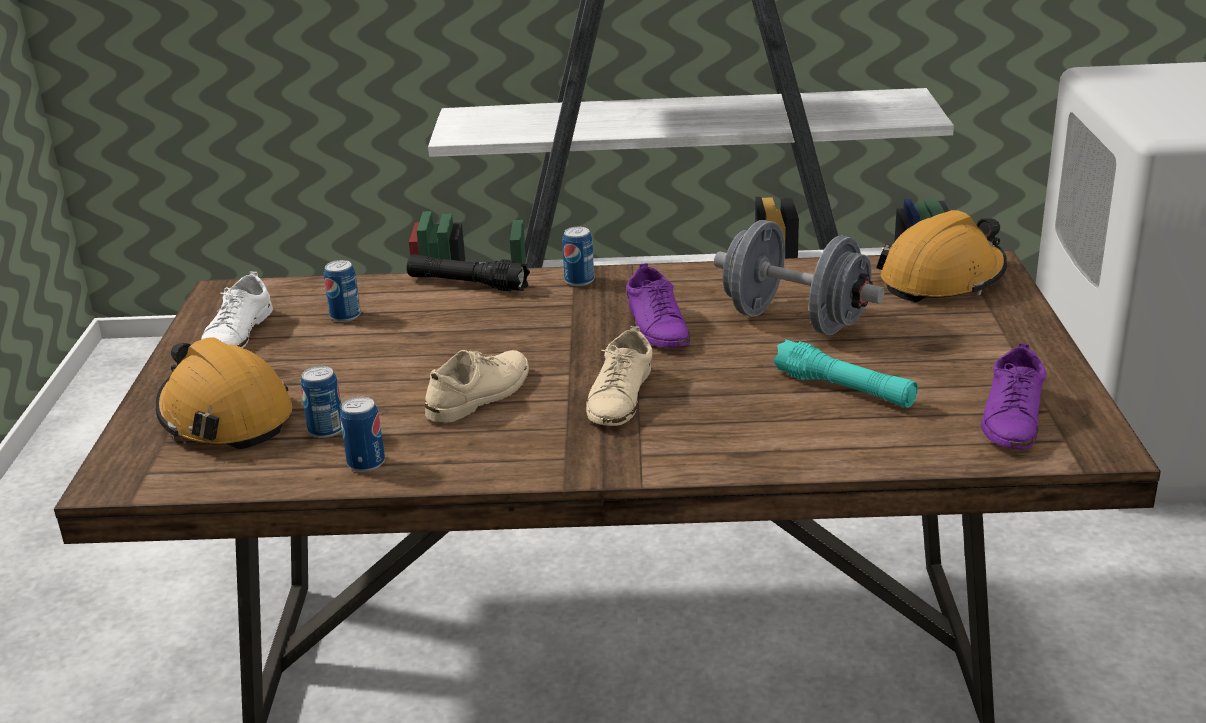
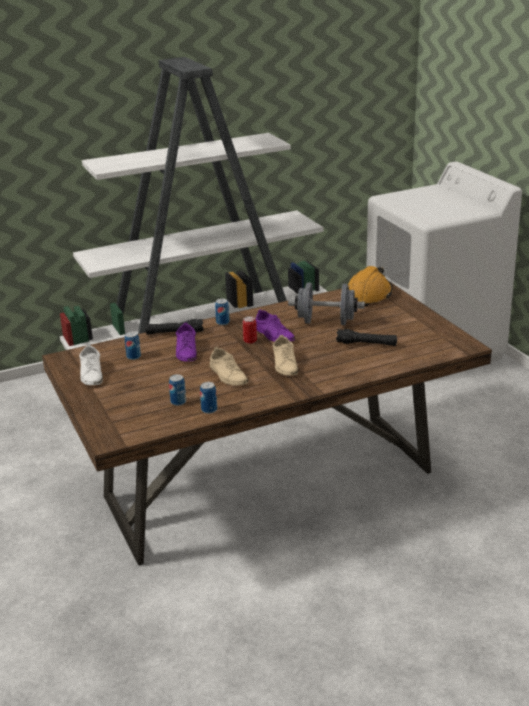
camera: 25 degrees left, 0 degrees up
(225, 416) = (127, 406): orange hard hat -> none
(480, 395) = (228, 375): beige shoe -> beige shoe turned 135 degrees clockwise
(596, 330) = (250, 341): none -> can
(844, 389) = (366, 344): turquoise flashlight -> black flashlight
(1012, 418) = (432, 342): purple shoe -> purple shoe (186, 351)

